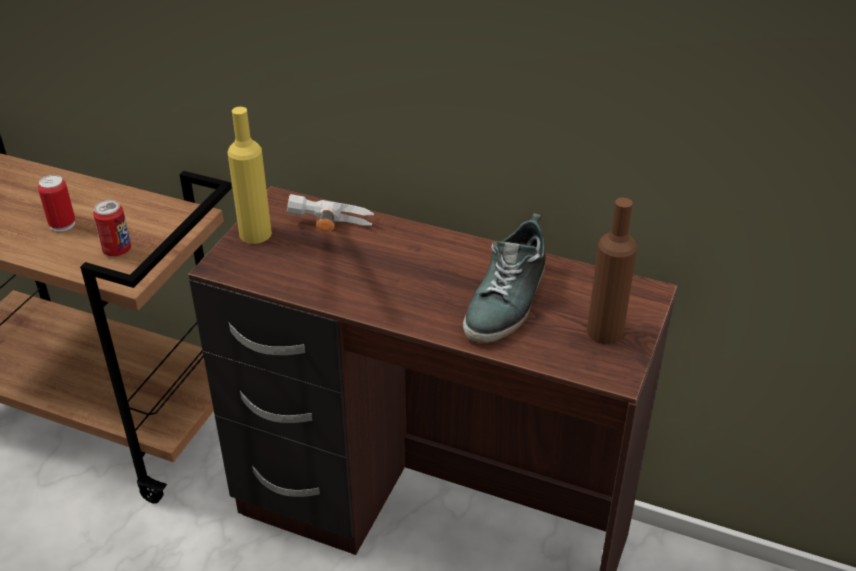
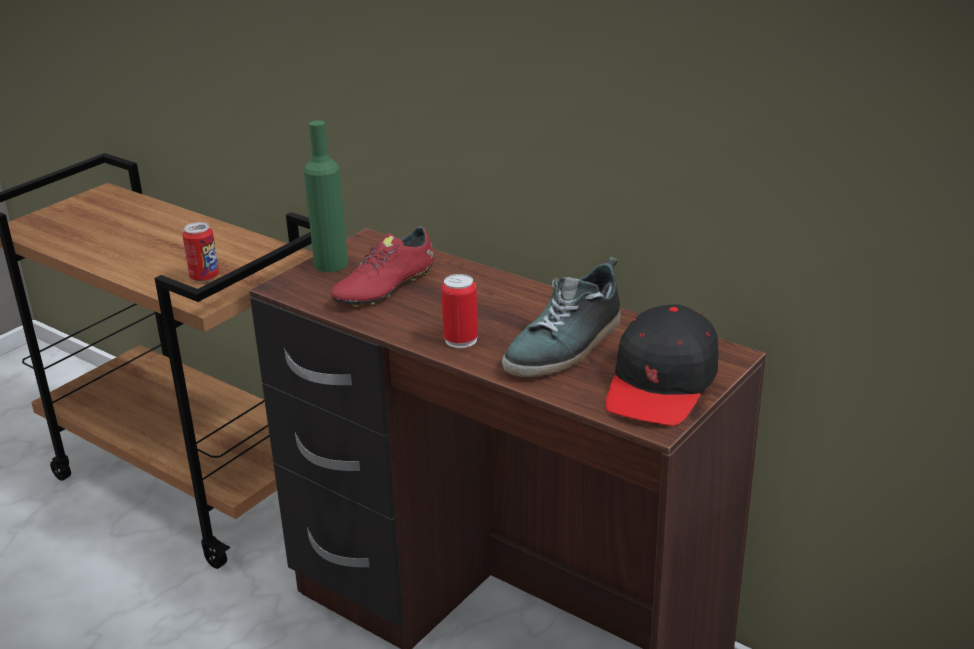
camera: 15 degrees right, 10 degrees down
(62, 224) = (164, 251): can -> can (461, 340)
(255, 234) = (331, 264): yellow bottle -> green bottle
(318, 255) = (384, 287): hammer -> red shoe
(605, 332) = (661, 384): brown bottle -> black cap

